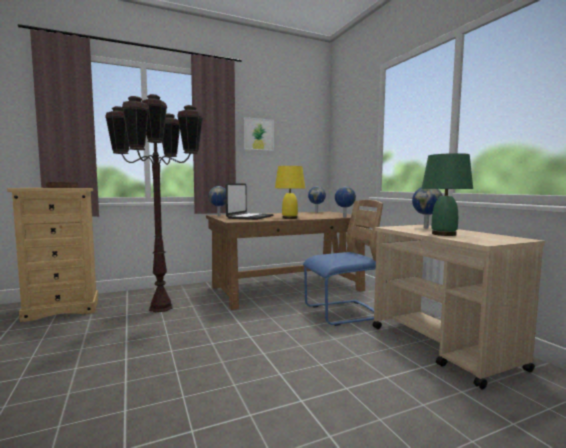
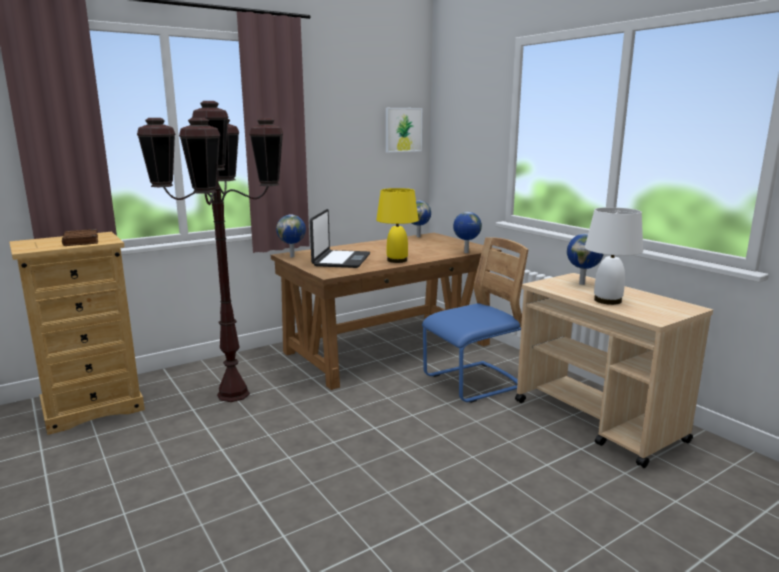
camera: 10 degrees left, 10 degrees up
(258, 134) = (334, 126): picture -> picture (403, 130)
(443, 234) = (607, 300): green table lamp -> white table lamp

